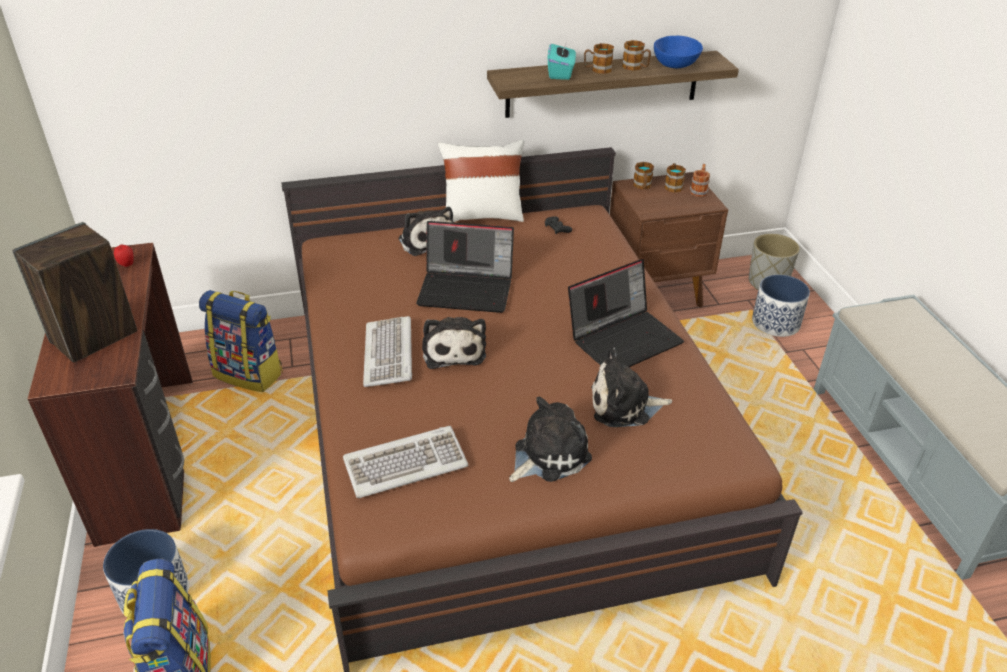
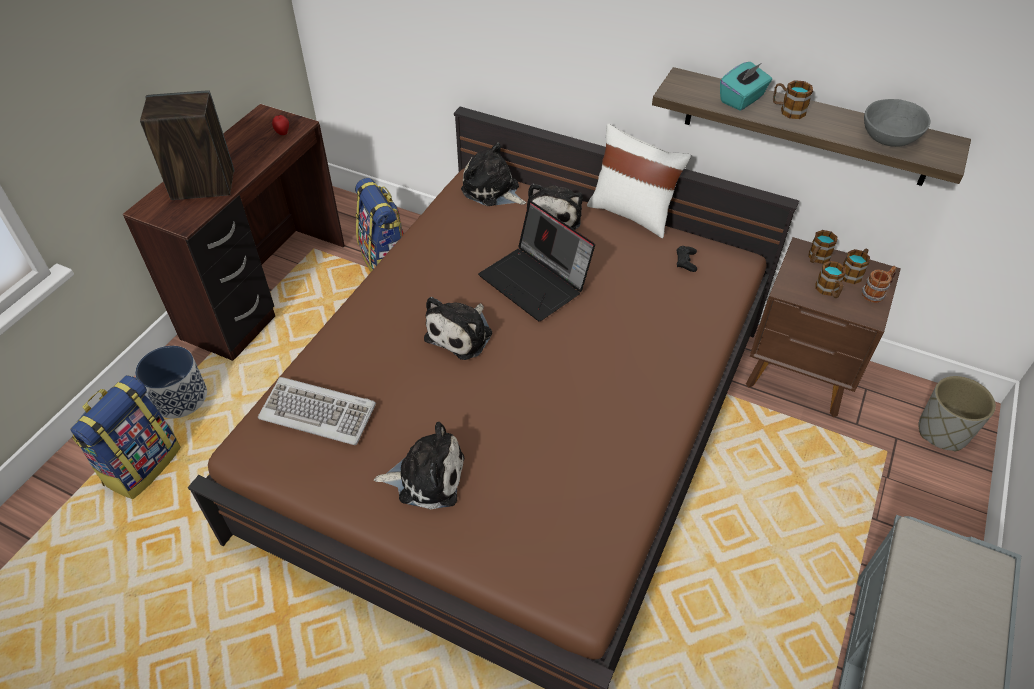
camera: 40 degrees right, 10 degrees up
(389, 354) = (411, 309): keyboard -> none
(624, 338) = (616, 410): laptop -> none
(624, 405) = (539, 475): plush toy -> plush toy (492, 191)
(636, 67) = (836, 124): mug -> mug (828, 291)
(675, 64) = (888, 137): blue bowl -> grey bowl
(776, 323) = (900, 481): planter -> none

